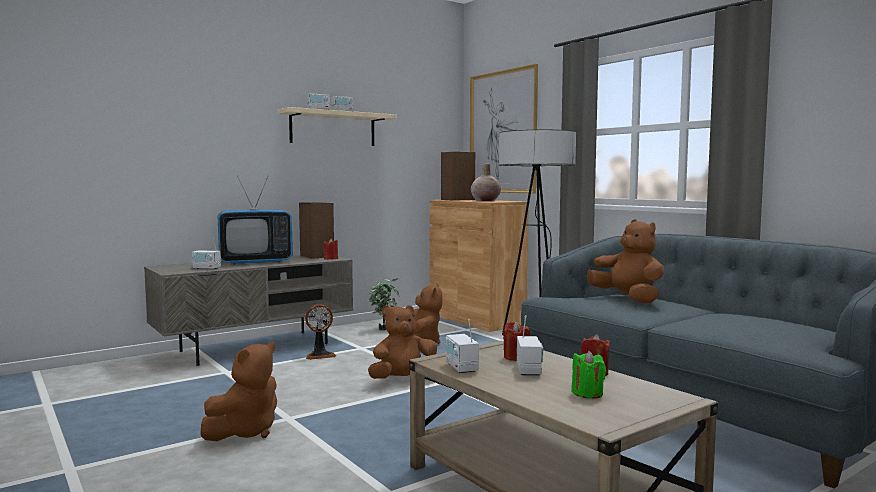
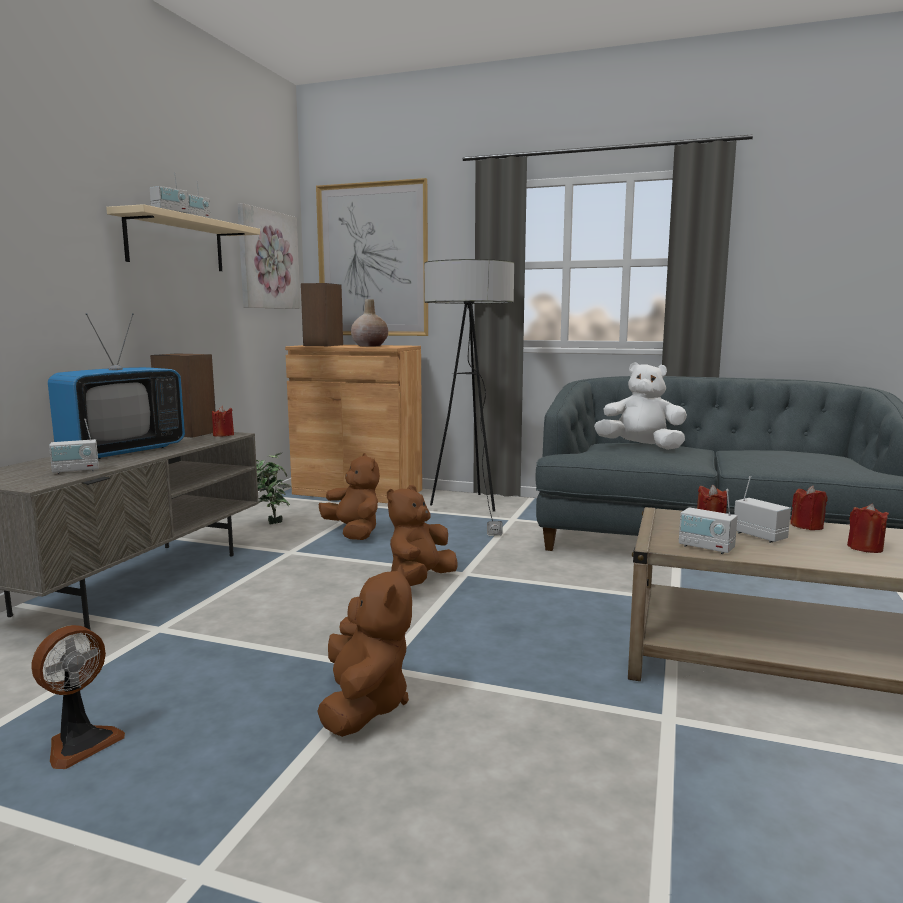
camera: 35 degrees left, 5 degrees up
(320, 355) = (254, 573): fan -> fan (80, 743)
(422, 135) = (267, 260): none -> picture
(587, 393) = (865, 548): green candle -> red candle
(628, 299) = (641, 447): brown plush toy -> white plush toy

